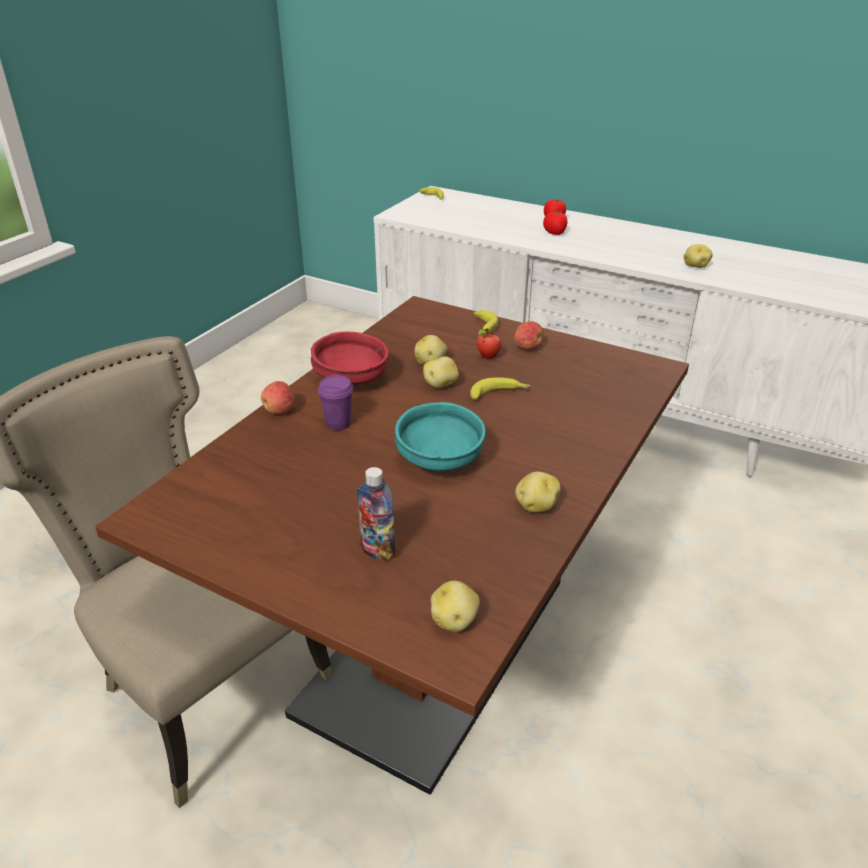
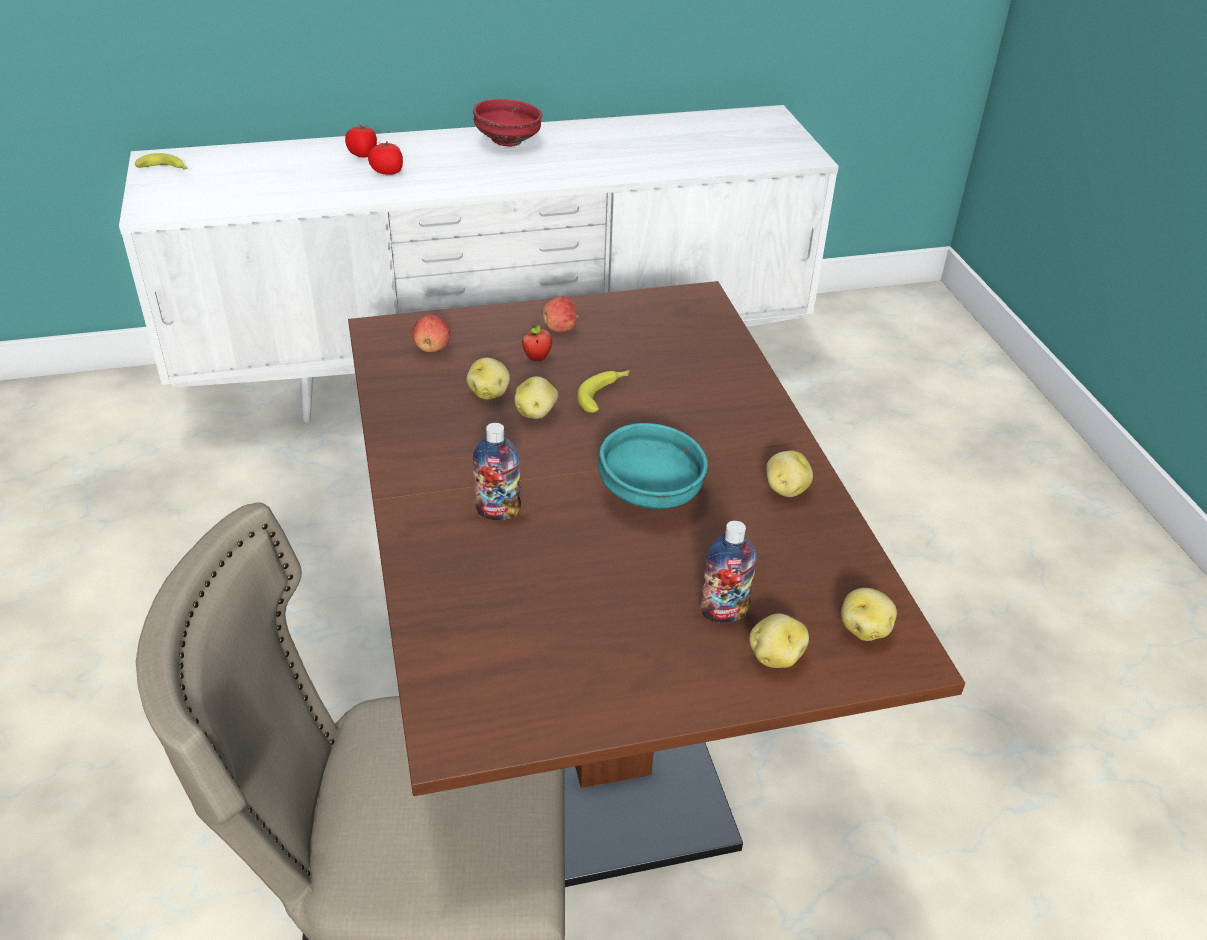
camera: 45 degrees left, 5 degrees up
(280, 411) = (411, 533): apple -> apple (432, 348)
(338, 424) = (498, 512): purple cup -> bottle
(352, 381) = (437, 456): red bowl -> red bowl (509, 141)
(483, 329) = (486, 327): banana -> none
(695, 266) = (583, 165): potato -> potato (775, 656)

